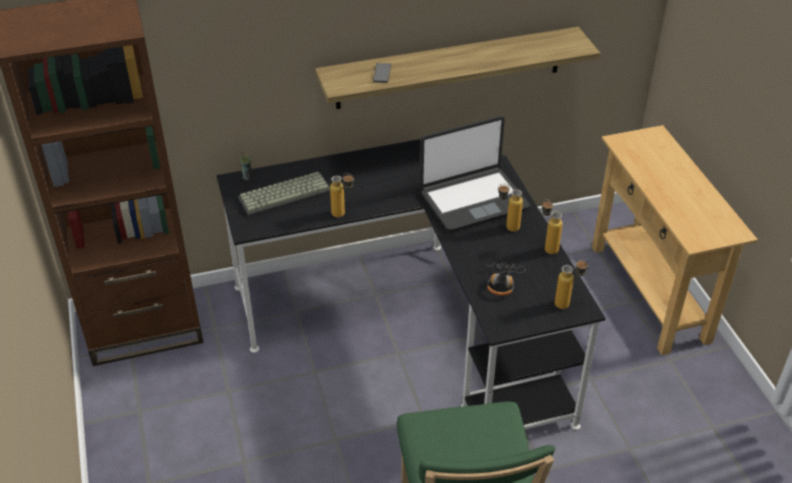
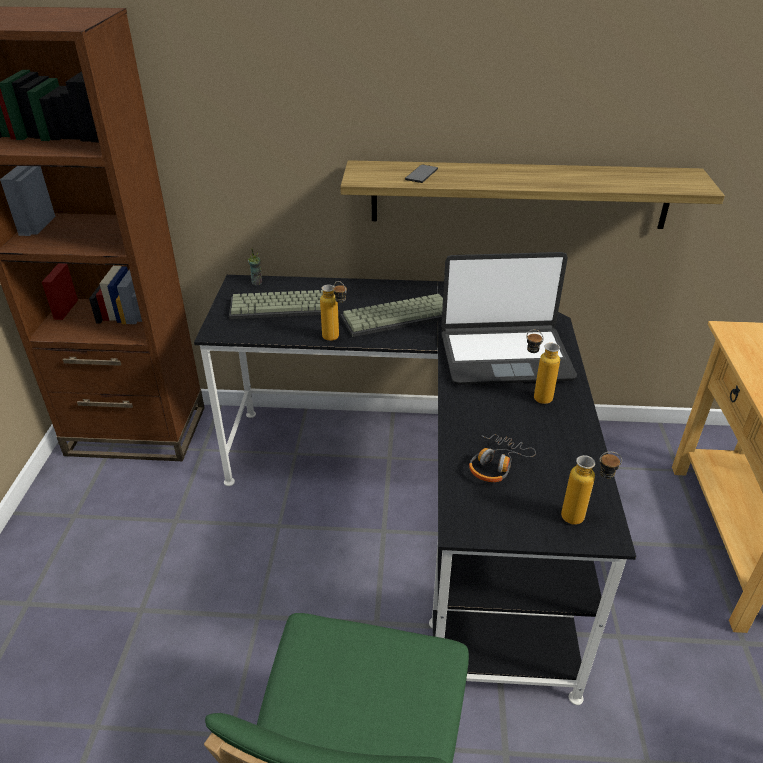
camera: 20 degrees right, 5 degrees down
(379, 183) = (398, 315): none -> keyboard
(547, 247) = (581, 433): bottle -> none

